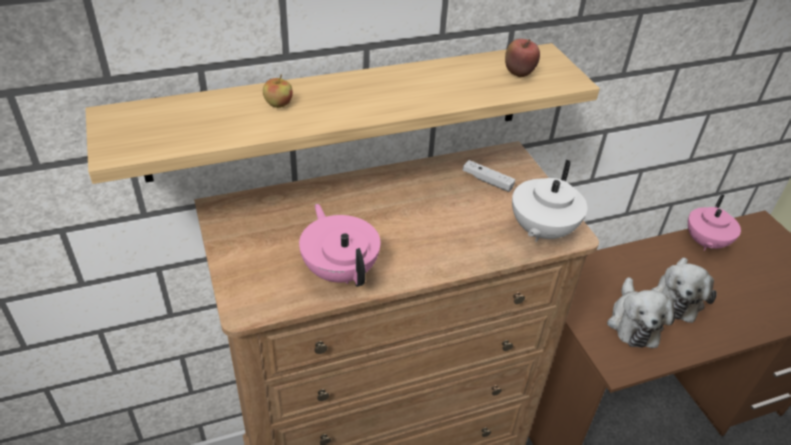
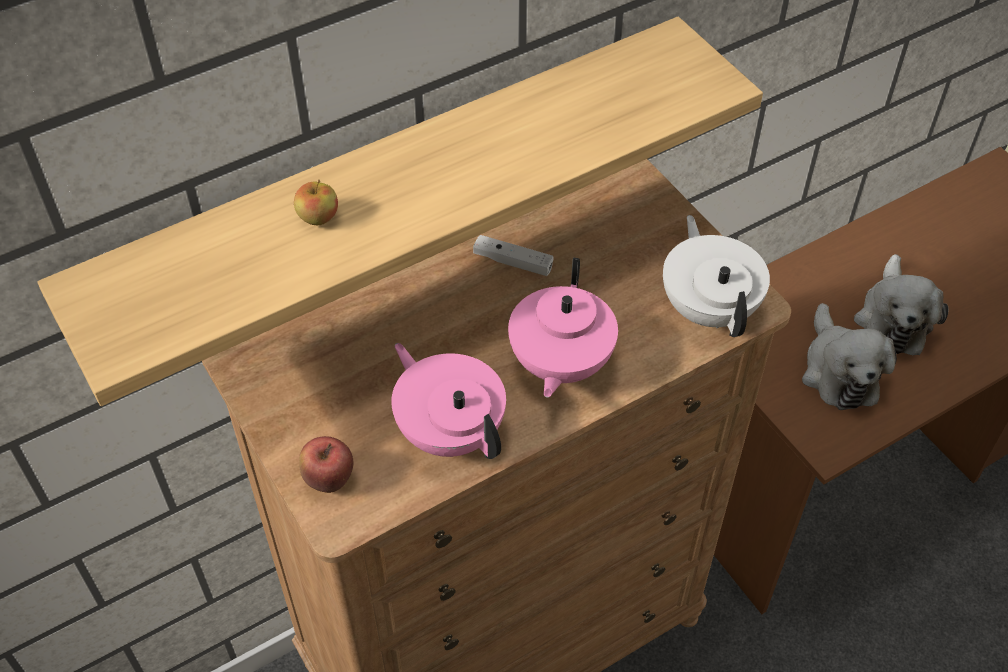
camera: 10 degrees left, 10 degrees up
(487, 181) = (616, 238): white game controller -> white game controller (513, 262)
(518, 74) = (644, 89): apple -> apple (329, 480)
(541, 231) = (709, 308): white teapot -> white teapot turned 150 degrees clockwise
(704, 243) = (920, 220): pink teapot -> pink teapot (559, 364)

